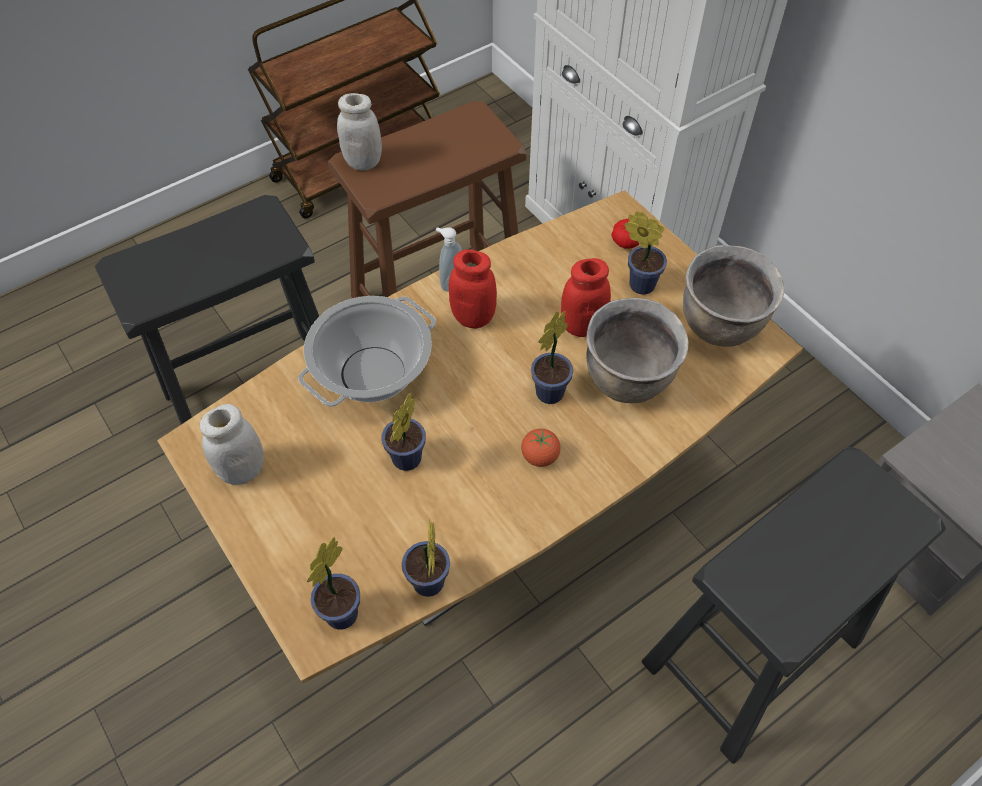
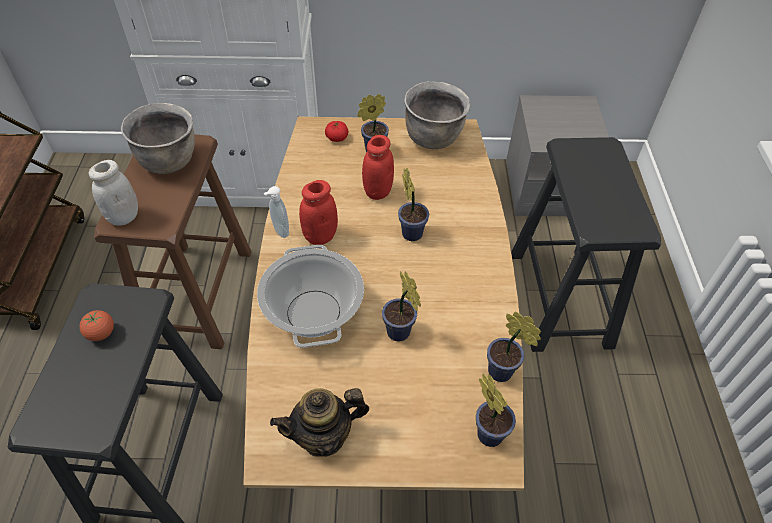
camera: 55 degrees left, 5 degrees down
(242, 470) = (324, 436): white jar -> teapot
(540, 456) = (453, 264): tomato -> tomato (101, 333)
(628, 379) = (434, 195): brown cooking pot -> brown cooking pot (169, 161)

